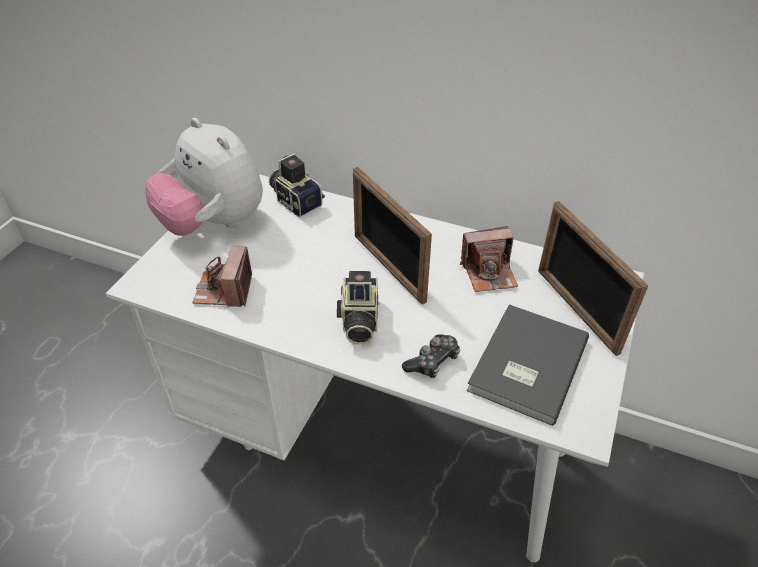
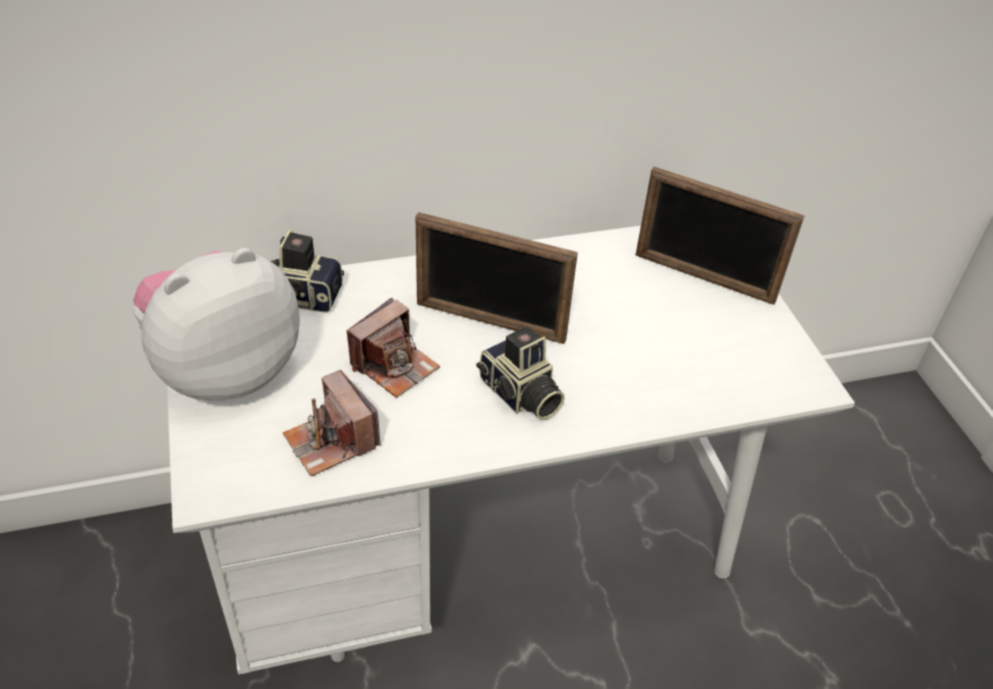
camera: 40 degrees left, 0 degrees up
(214, 224) = (225, 370): plush toy -> plush toy turned 135 degrees clockwise
(433, 361) = (632, 396): game controller -> none
(489, 273) = (593, 279): camera -> camera (394, 366)
(524, 365) = (712, 354): grey book -> none

